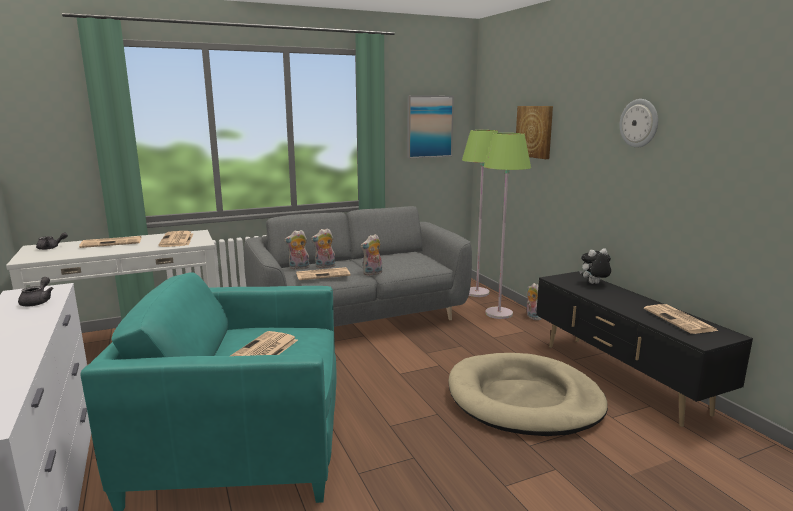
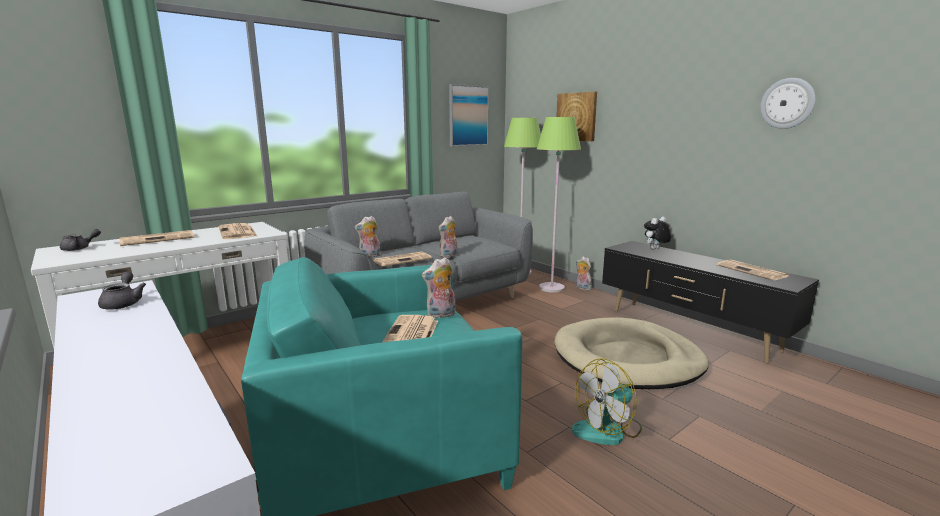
camera: 15 degrees left, 0 degrees up
(325, 266) = (397, 253): plush toy -> plush toy (441, 315)
(449, 466) = (607, 429): none -> fan
(639, 123) = (694, 101): wall clock -> wall clock (787, 103)

